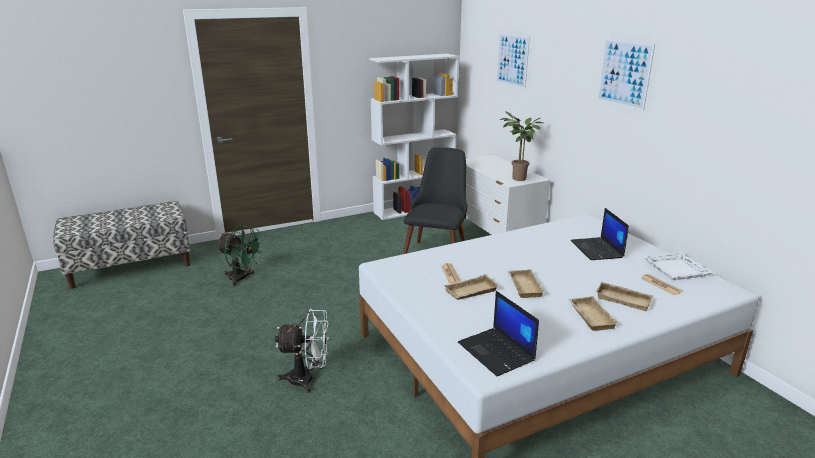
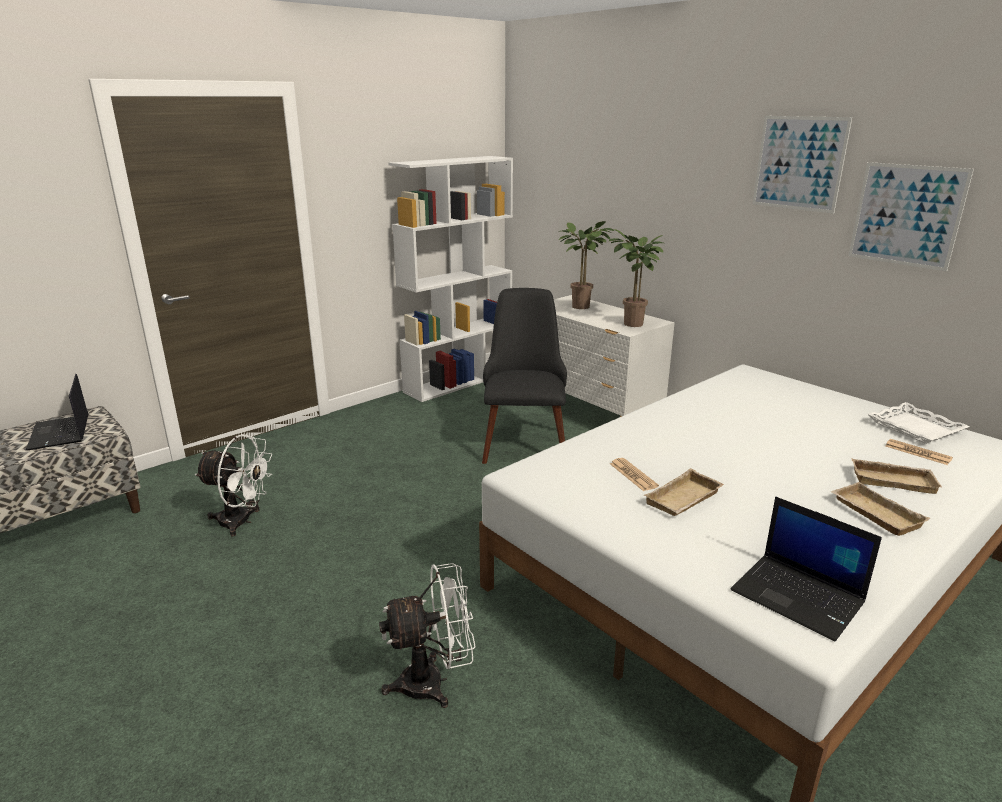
camera: 15 degrees left, 0 degrees up
(242, 279) = (242, 522): green fan -> white fan
(494, 163) = (584, 306): none -> potted plant
(512, 60) = (600, 159): picture -> picture (906, 215)
(523, 286) = (748, 480): beige tray -> none
(597, 249) = (797, 412): laptop -> laptop (60, 433)

